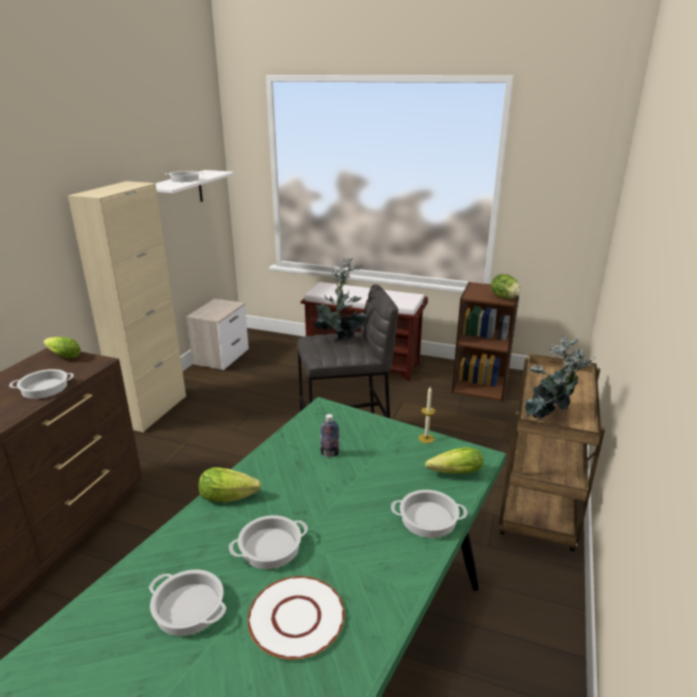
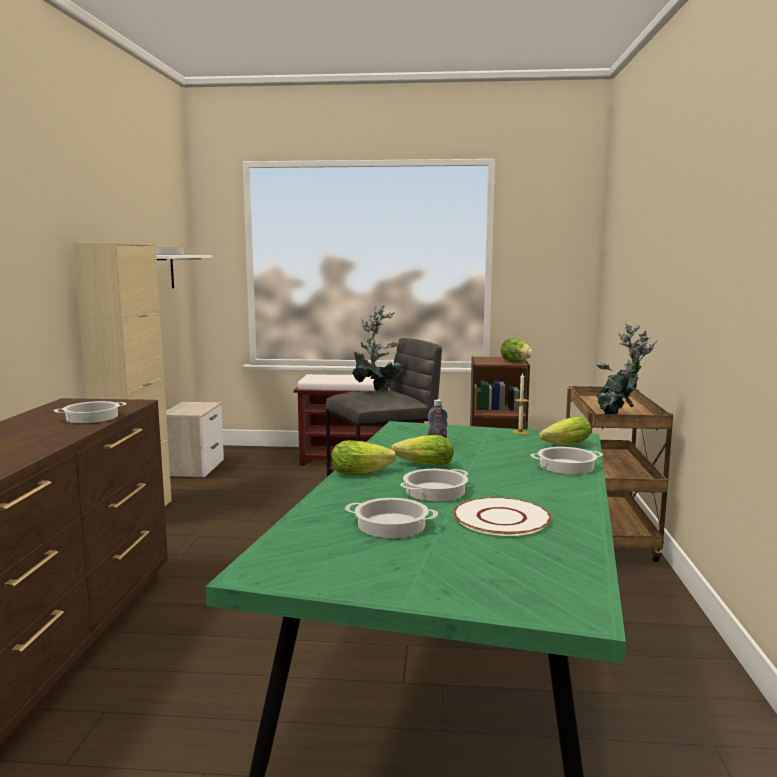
camera: 15 degrees left, 15 degrees down
(62, 356) = (86, 401): lettuce -> lettuce (421, 465)

